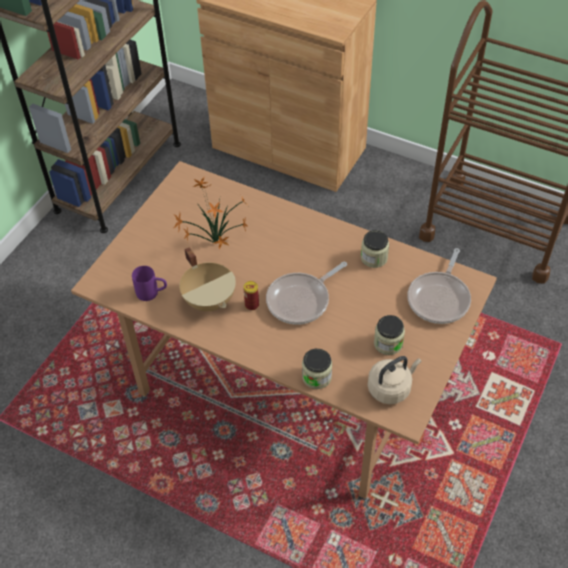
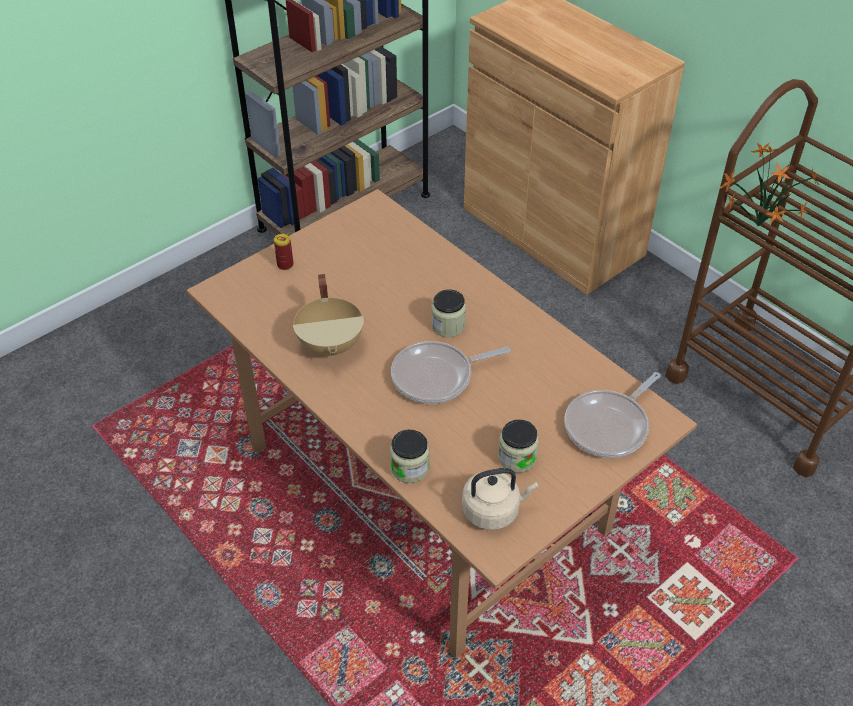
camera: 20 degrees right, 5 degrees down
(152, 293) = (271, 318): purple mug -> none
(213, 243) = (368, 286): potted plant -> potted plant (755, 226)
(252, 305) = (376, 364): can -> can (285, 265)
(374, 258) = (550, 355): jar -> jar (448, 326)

